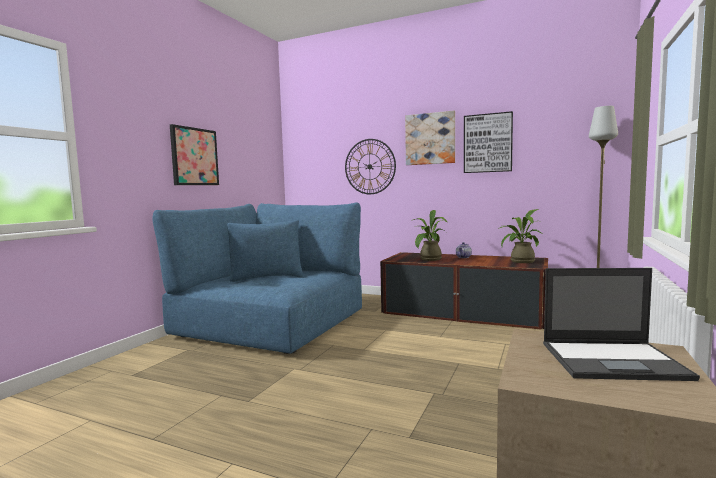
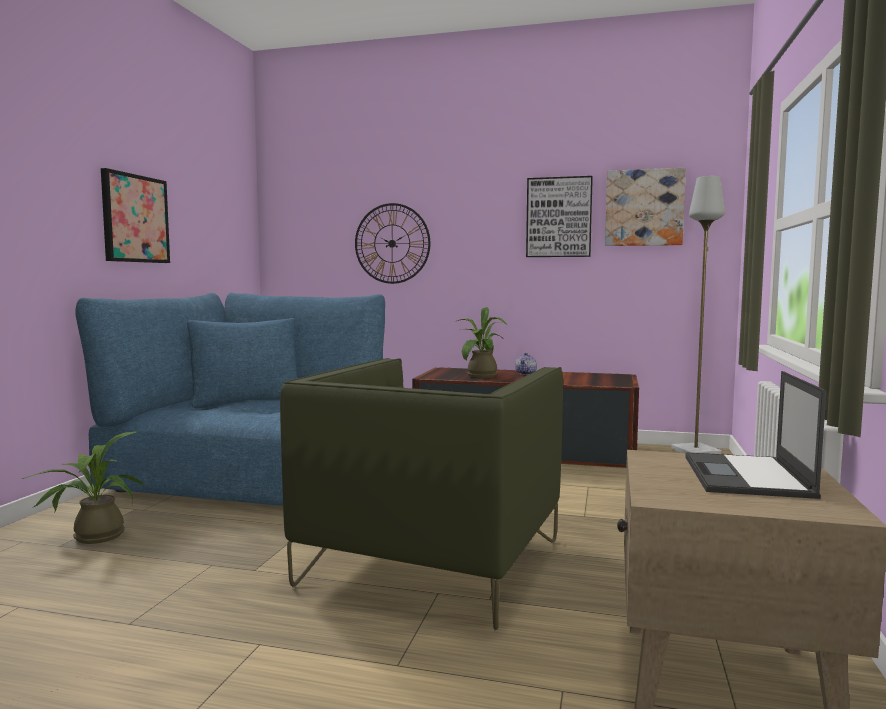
camera: 10 degrees left, 0 degrees up
(374, 402) = (433, 562): none -> green armchair
(430, 139) = (480, 207): picture -> picture (644, 208)
(519, 261) = (601, 379): potted plant -> potted plant (92, 537)
(614, 360) = (747, 476): laptop -> laptop turned 105 degrees clockwise

